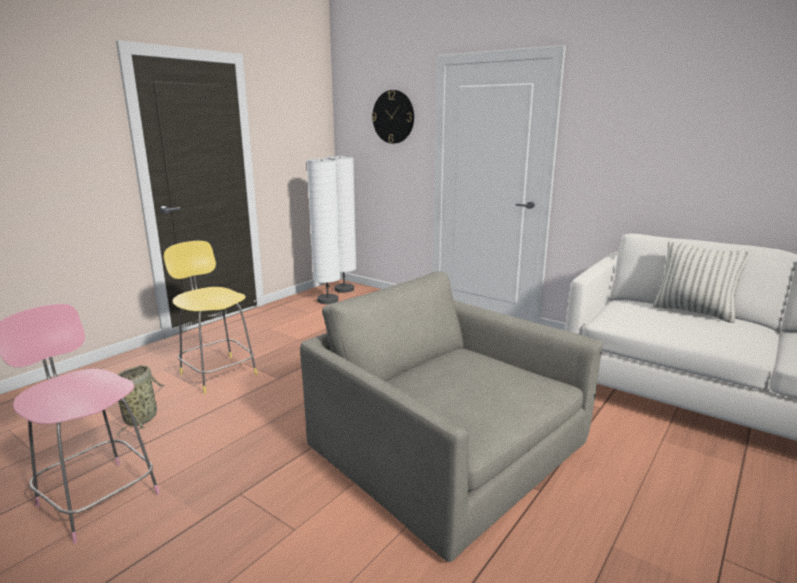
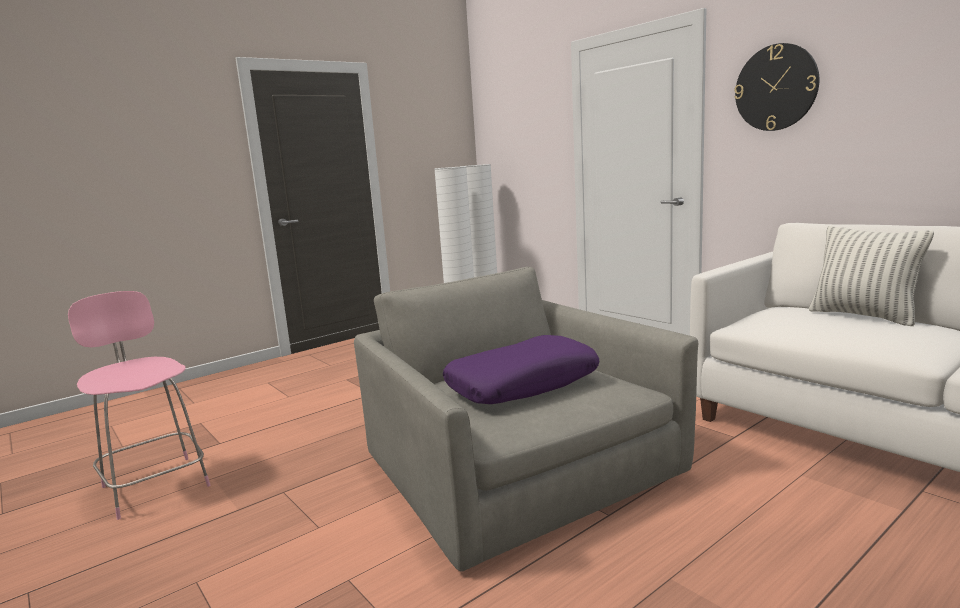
camera: 15 degrees right, 5 degrees down
(142, 417) = (227, 422): basket -> none
(217, 373) = (316, 387): yellow stool -> none
(393, 117) = (531, 116): wall clock -> wall clock (776, 87)
(464, 384) = (522, 384): none -> purple pillow

